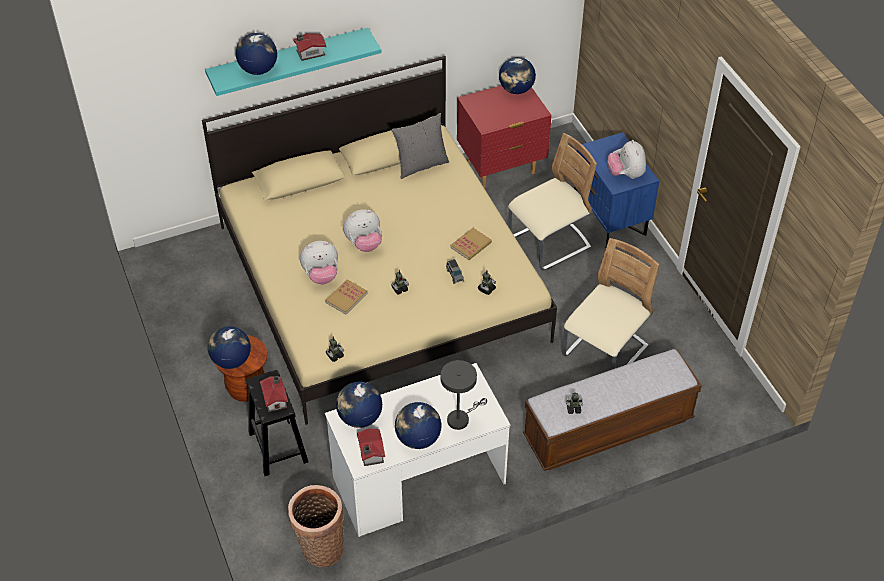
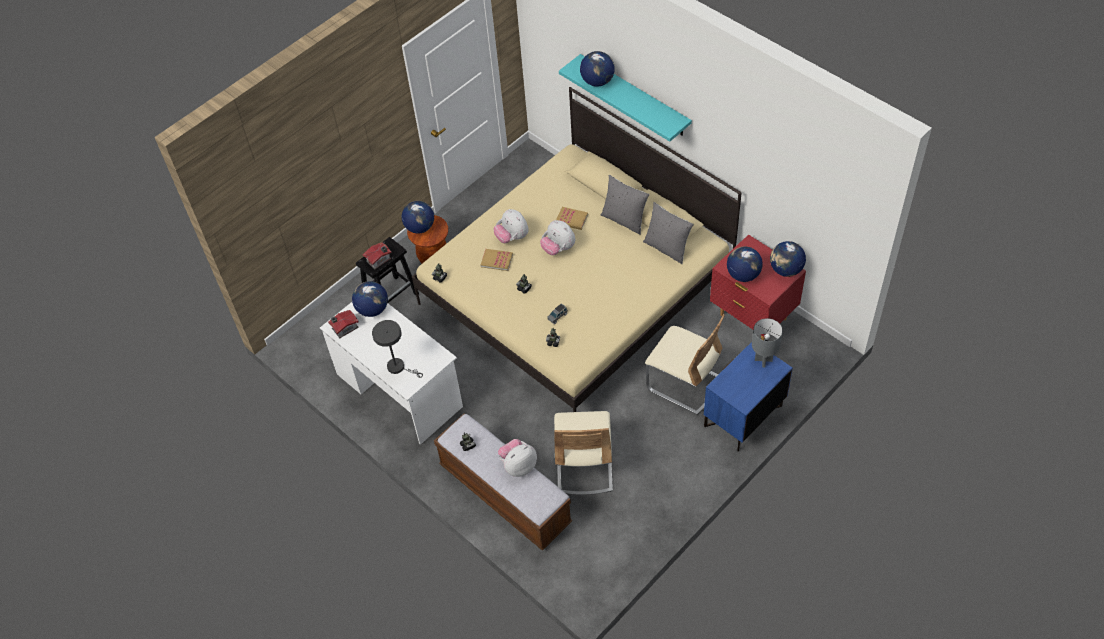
camera: 70 degrees right, 5 degrees up
(309, 53) = (636, 100): toy house -> none
(320, 548) = (319, 356): basket -> none
(361, 182) = (624, 219): none -> grey pillow
(418, 439) = (369, 349): globe -> globe (743, 275)
(471, 245) = (596, 314): book -> book (571, 219)
(603, 146) = (763, 360): none -> grey table lamp
(605, 352) = (584, 465): beige chair -> beige chair turned 75 degrees clockwise
(625, 174) = (737, 387): plush toy -> plush toy (518, 465)

